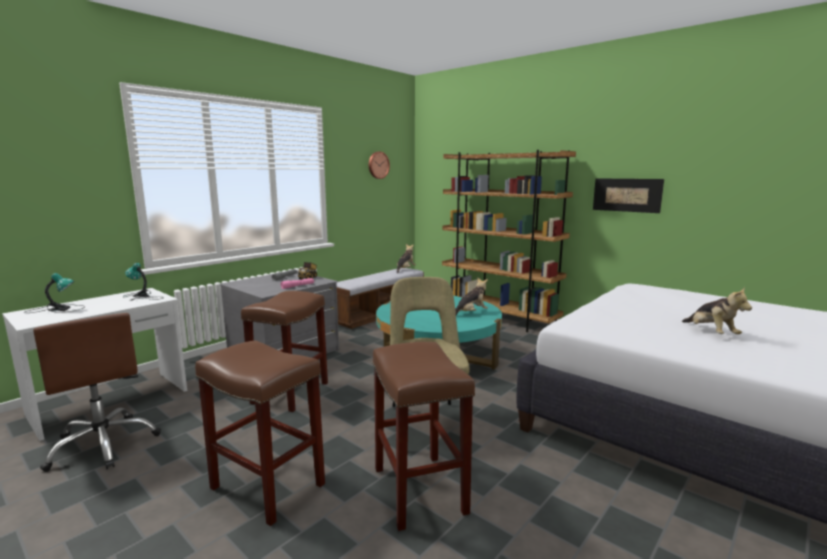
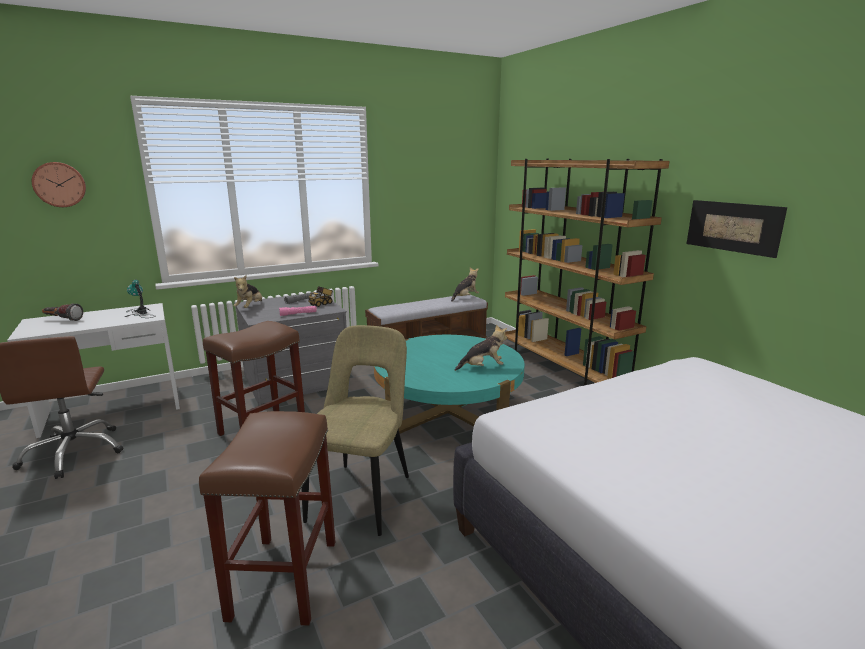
camera: 20 degrees right, 5 degrees up
(57, 309) = (62, 320): table lamp -> flashlight
(269, 486) = (157, 533): brown stool -> none
(378, 165) = (442, 172): wall clock -> wall clock (59, 184)
(711, 333) = (707, 467): plush toy -> plush toy (250, 307)

